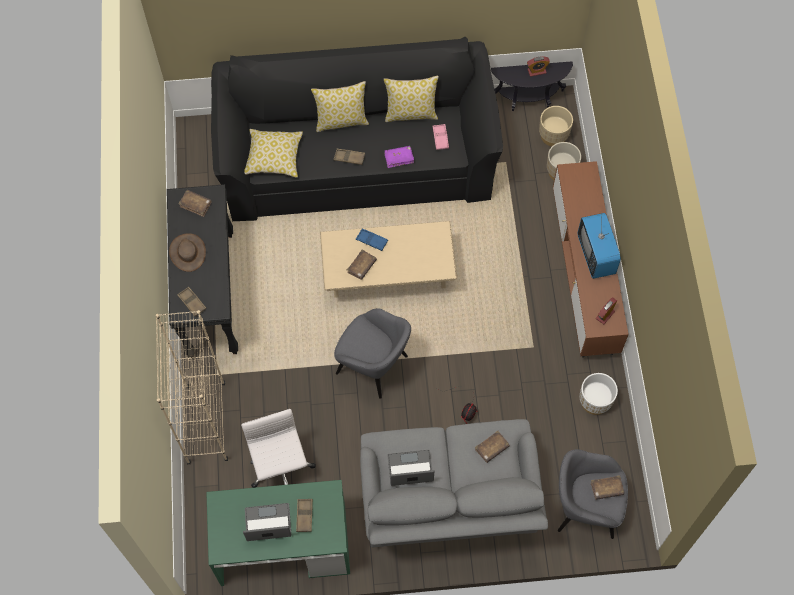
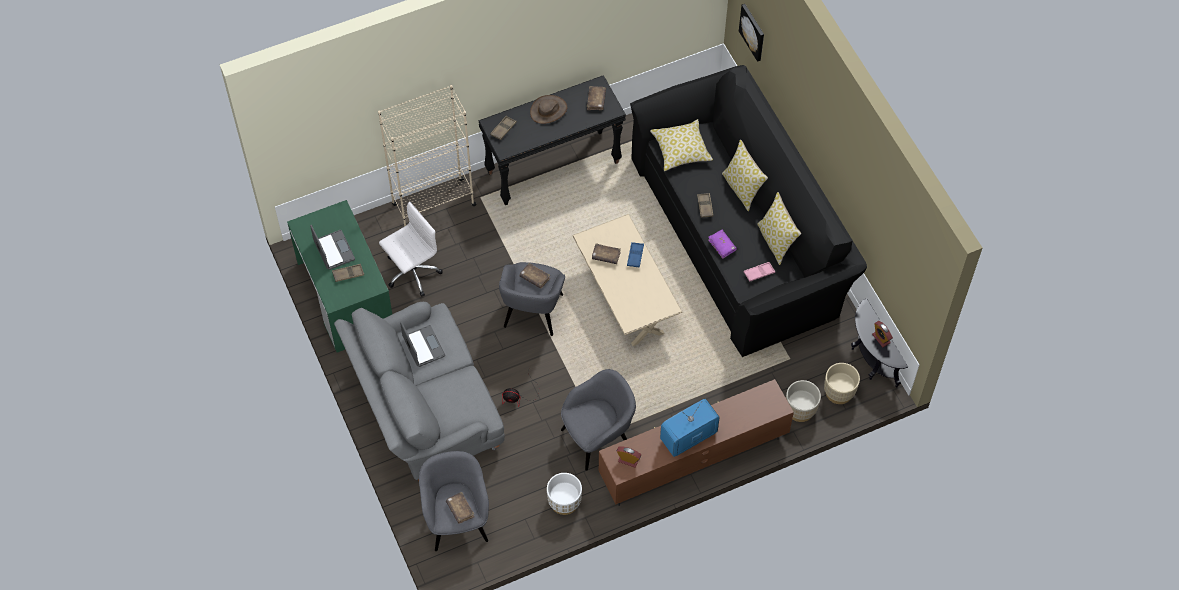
camera: 70 degrees right, 5 degrees down
(210, 23) = (753, 32): none -> picture
(492, 448) = (463, 403): brown book -> brown book (534, 278)
(534, 350) = (597, 437): none -> grey armchair

